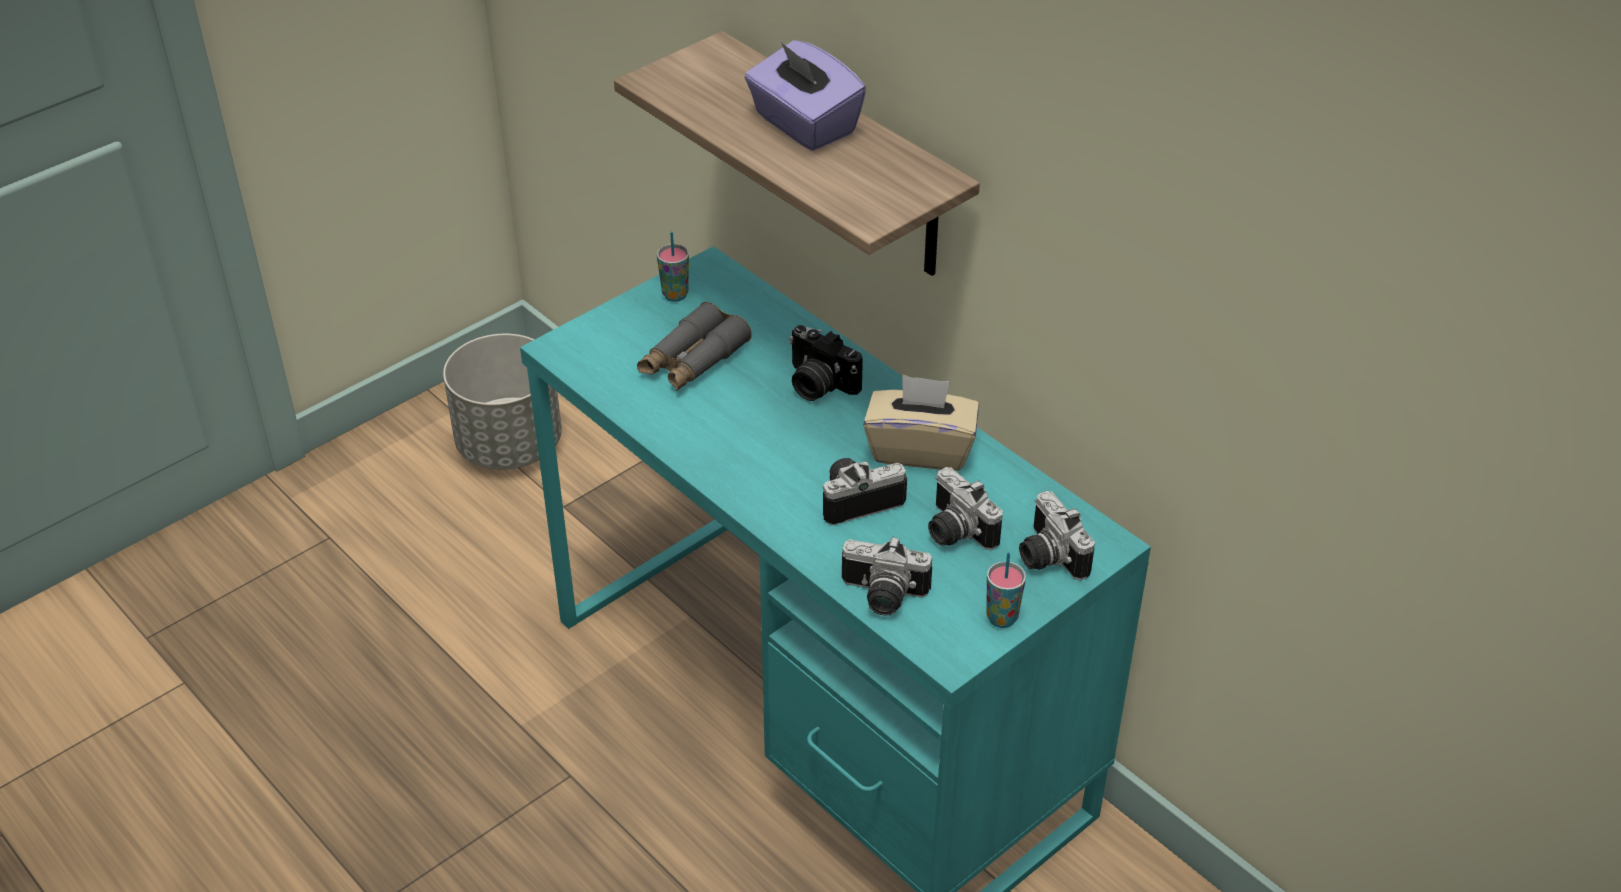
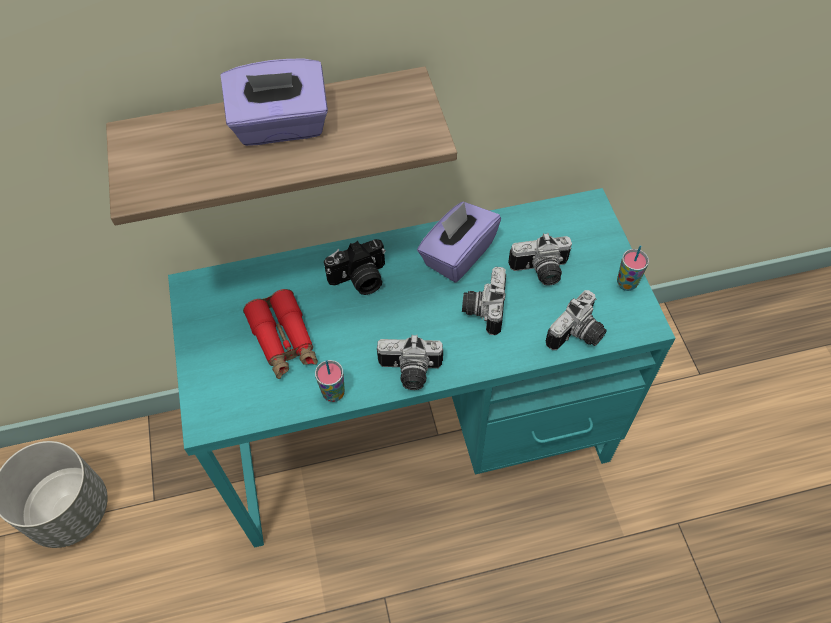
camera: 60 degrees left, 15 degrees up
(675, 295) = (204, 321): cup -> cup (333, 393)
(693, 360) = (284, 341): grey binoculars -> red binoculars
(920, 449) = (457, 254): beige tissue box -> purple tissue box
(1046, 556) = (586, 238): camera -> camera (409, 373)

